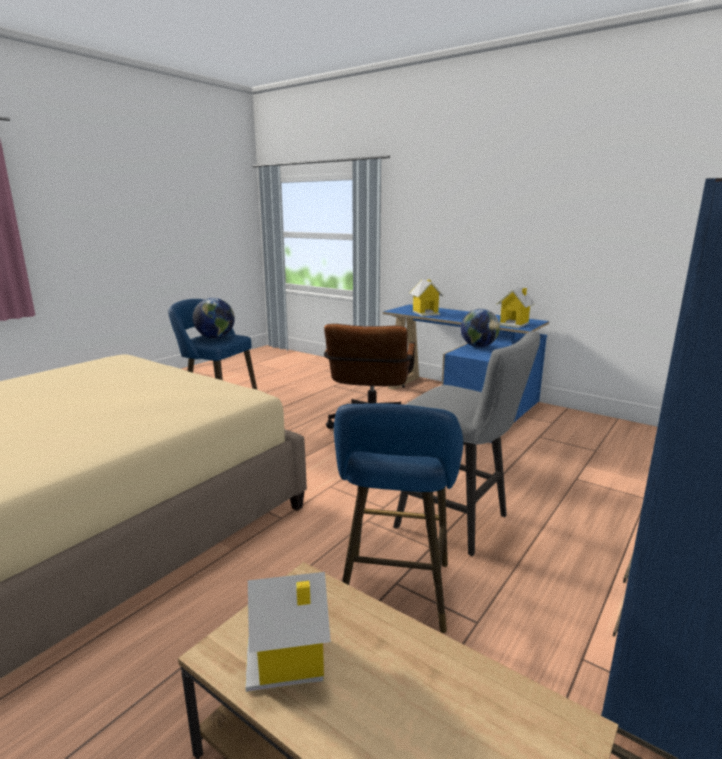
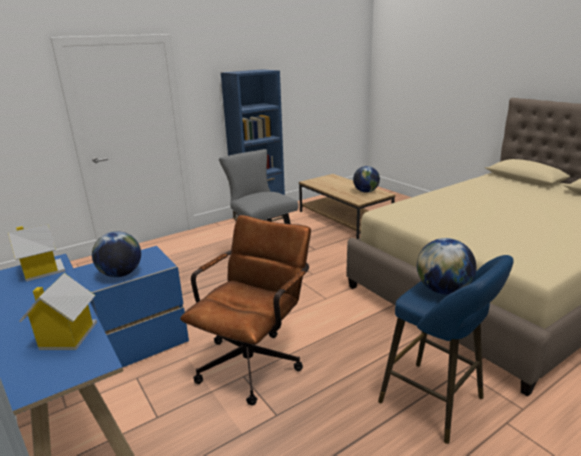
camera: 160 degrees left, 5 degrees up
(289, 660) = (365, 191): toy house -> globe
(394, 595) = (318, 246): blue stool -> none

